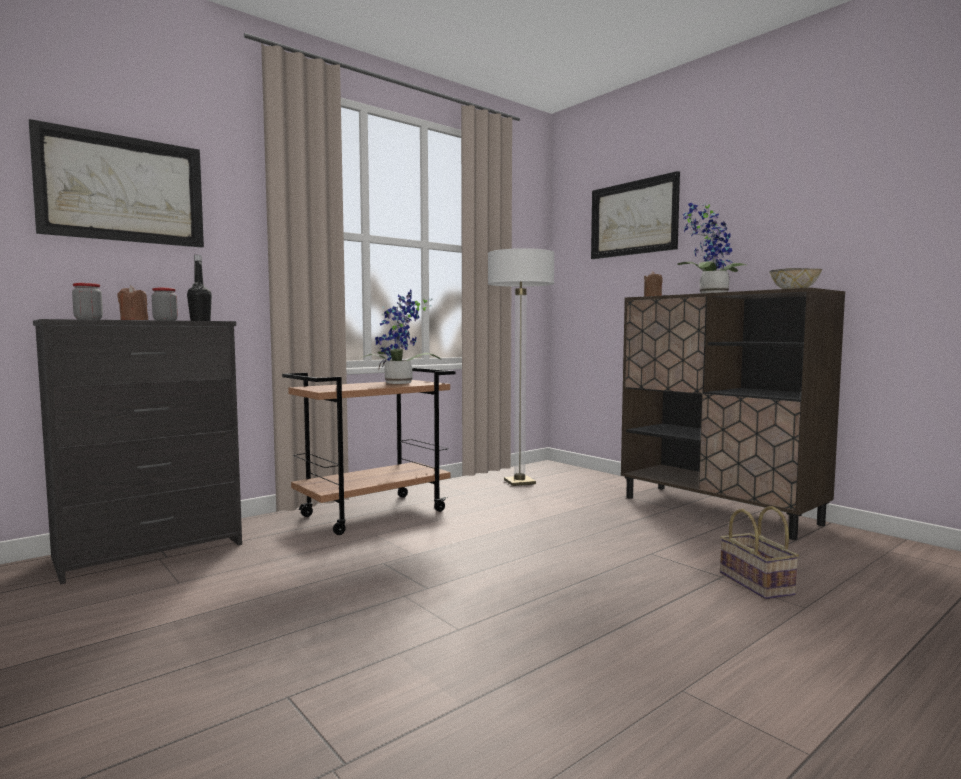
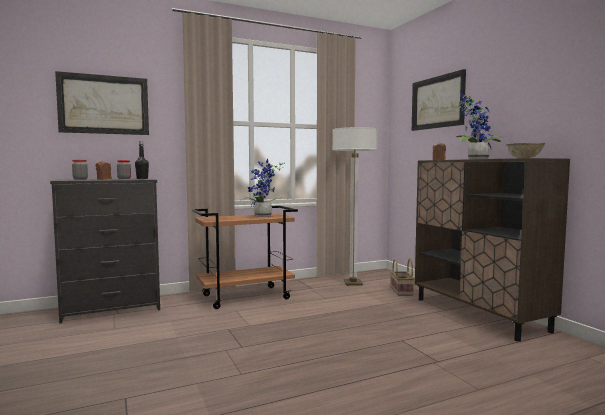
camera: 15 degrees right, 0 degrees up
(758, 584) = (459, 369): basket -> basket (402, 291)

